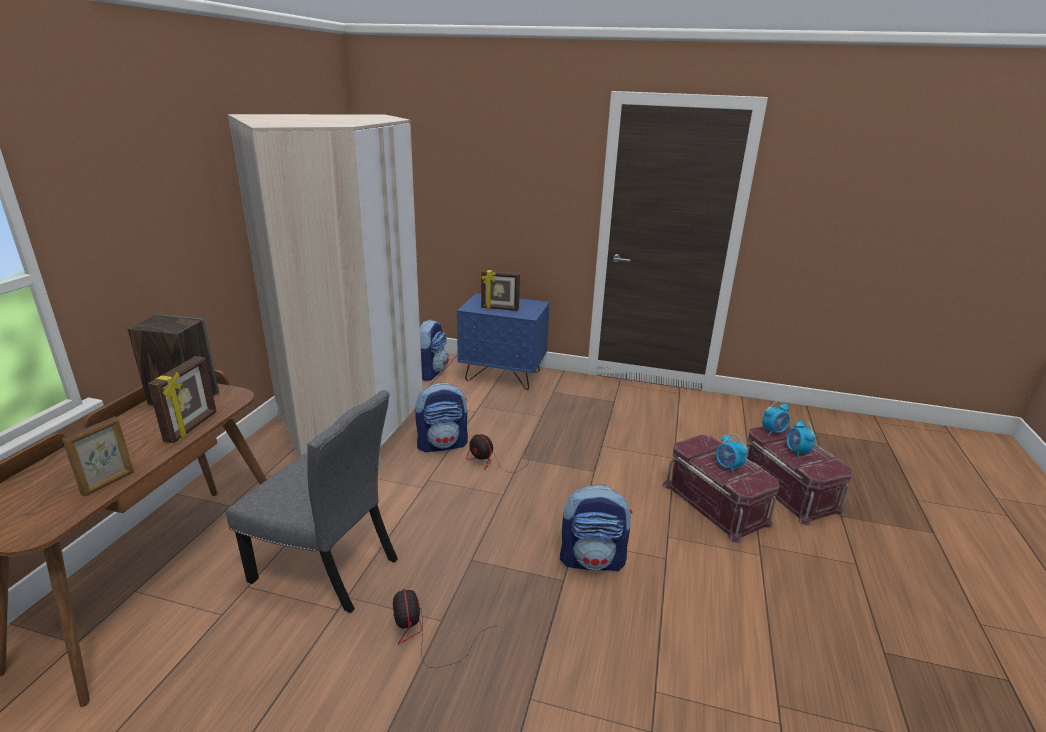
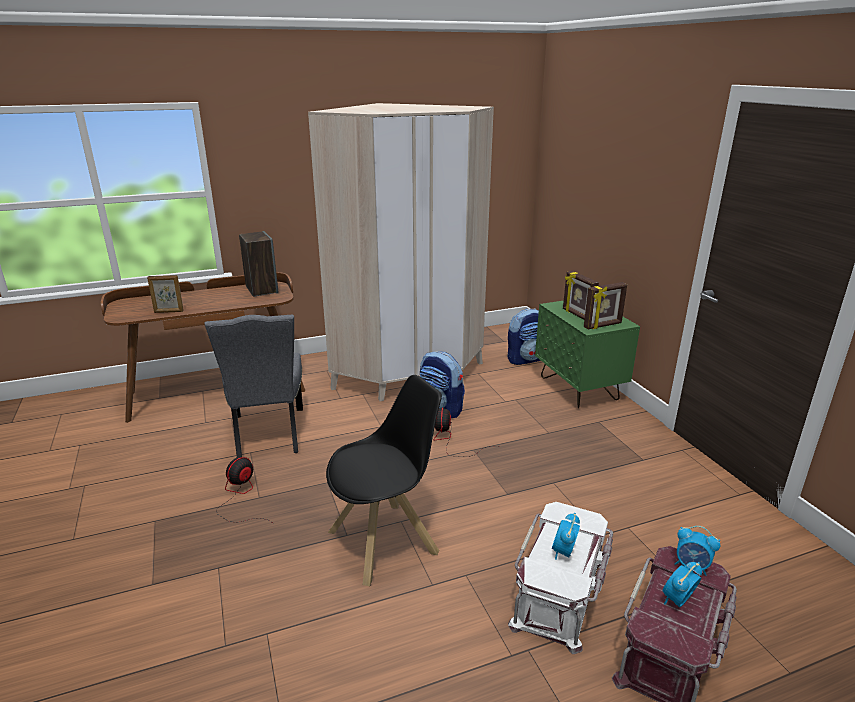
camera: 55 degrees right, 0 degrees up
(192, 427) = (236, 303): picture frame -> picture frame (603, 325)
(503, 376) = (579, 388): blue nightstand -> green nightstand
(593, 560) = (386, 541): backpack -> black chair
(716, 504) = (560, 593): red storage box -> white storage box

